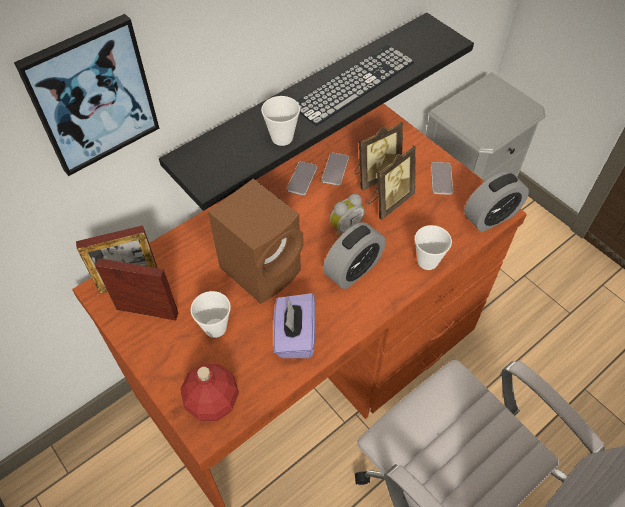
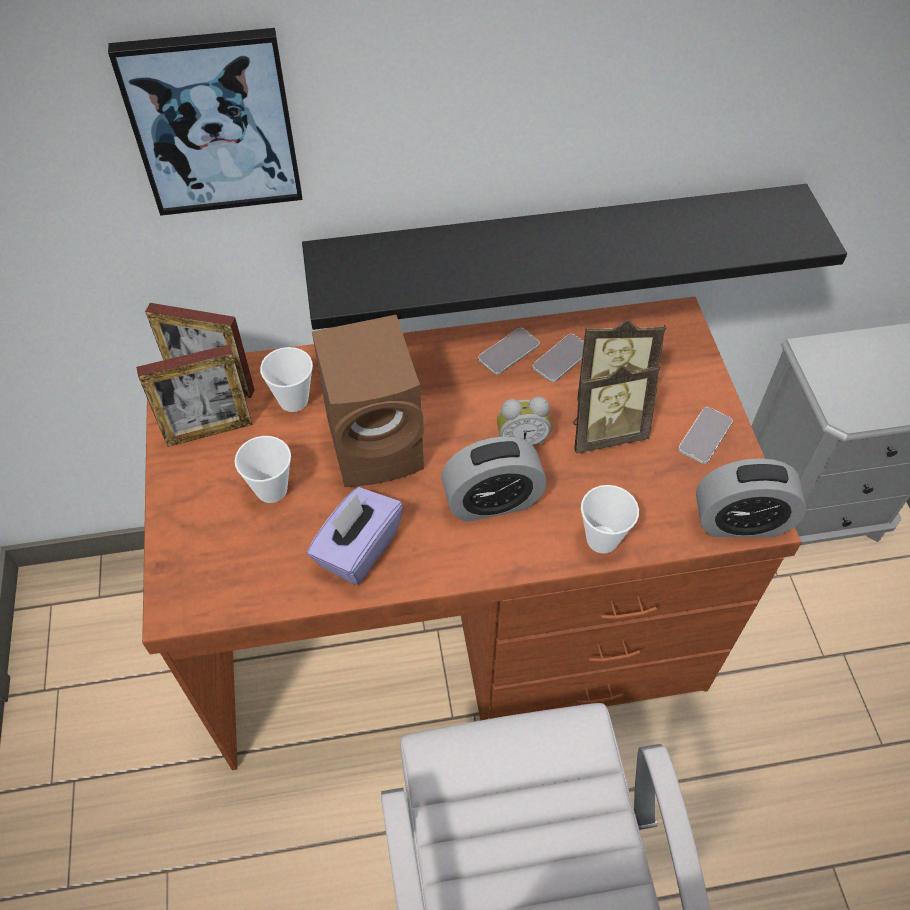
camera: 30 degrees right, 0 degrees up
(147, 311) = (209, 431): picture frame -> picture frame turned 120 degrees clockwise
(213, 402) = (207, 578): red bottle -> none
(282, 138) = (470, 278): cup -> cup (293, 400)
(353, 84) = (620, 244): keyboard -> none

